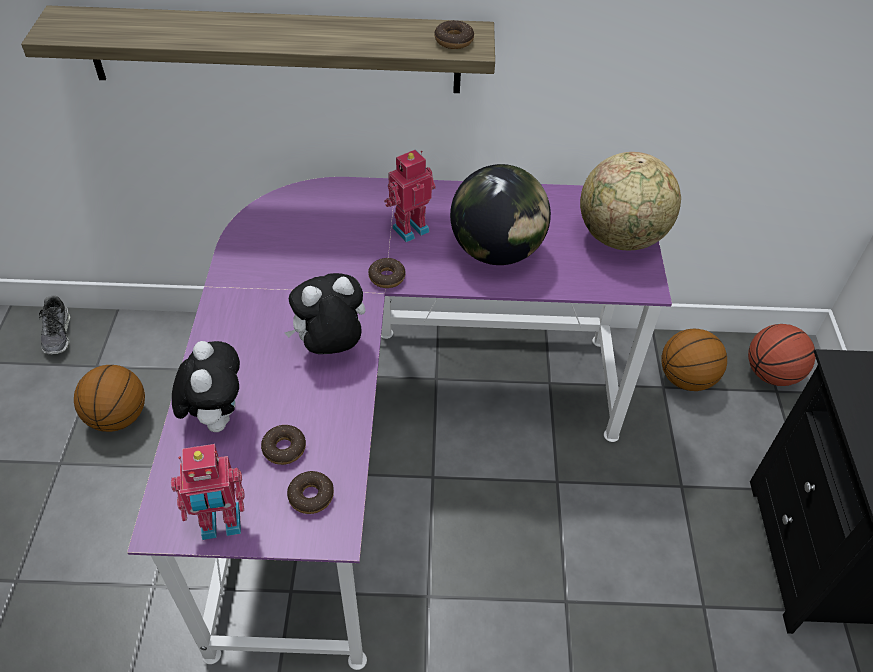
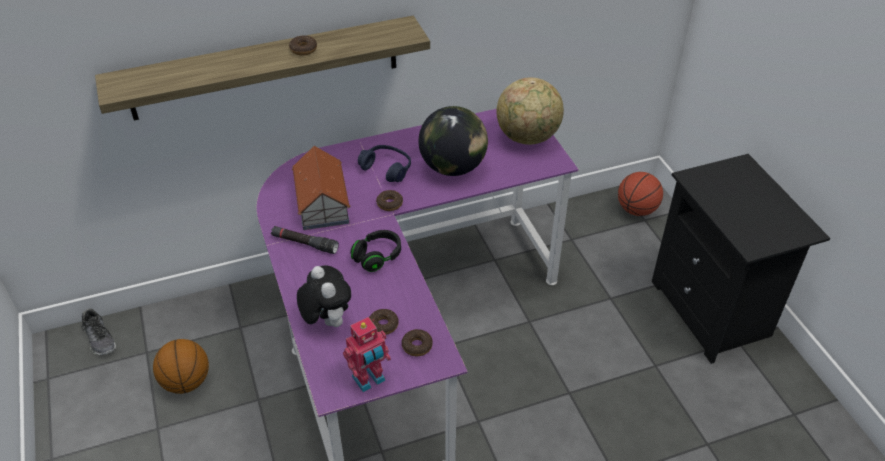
camera: 20 degrees left, 5 degrees down
(250, 299) = (304, 243): none -> black flashlight
(302, 252) = (322, 204): none -> toy house
(331, 347) = (377, 257): plush toy -> black headphones
(409, 228) = (386, 168): toy robot -> blue headphones
(454, 41) = (396, 33): donut -> donut (303, 49)
(686, 379) = (584, 229): basketball -> none

